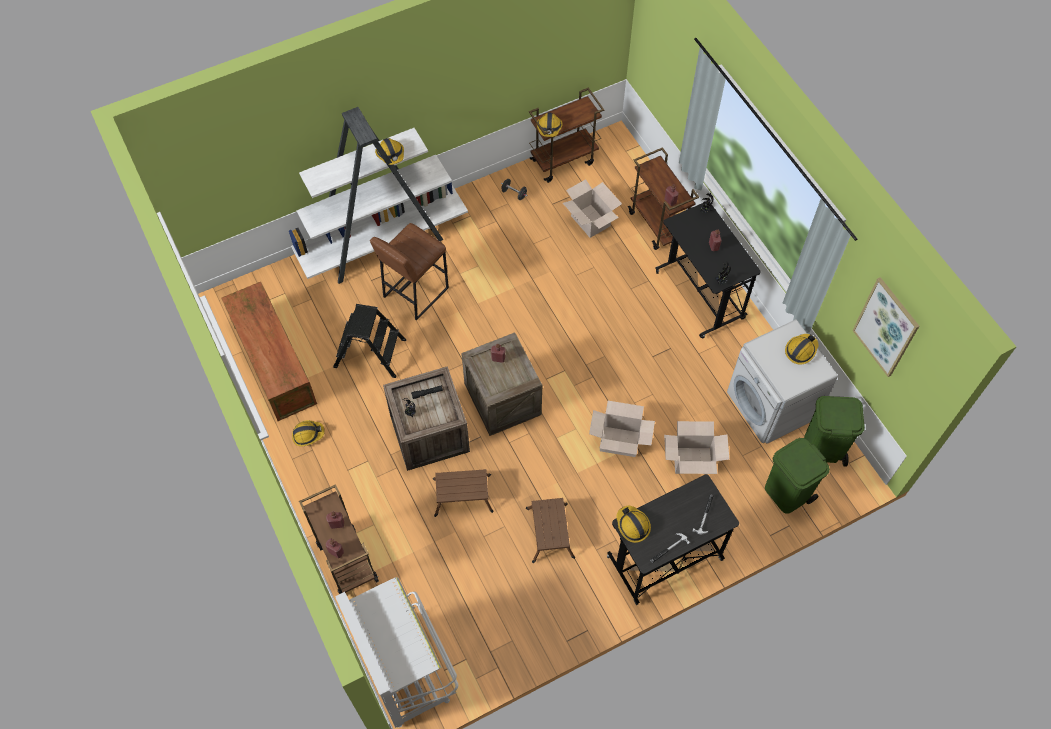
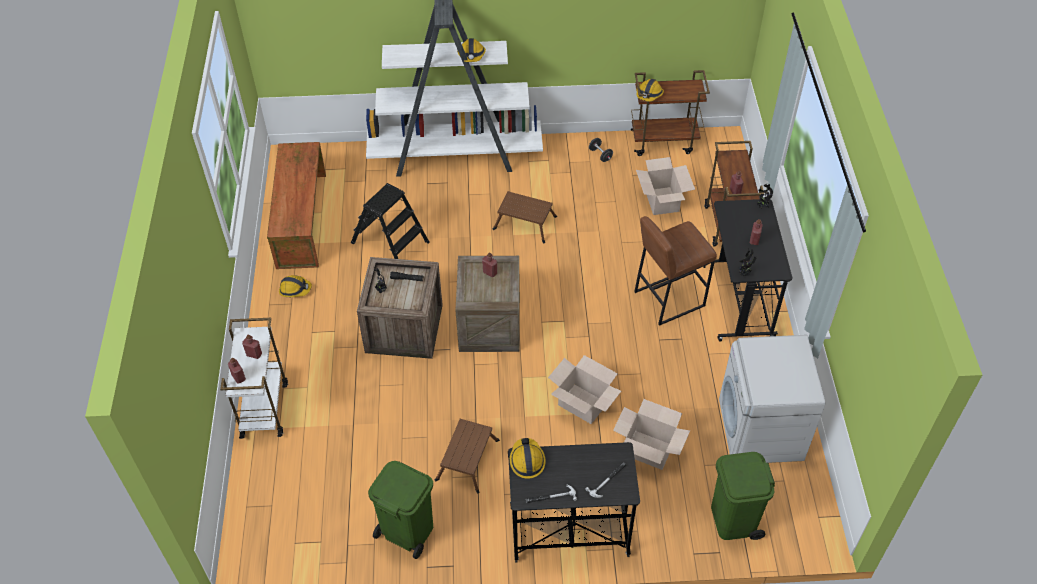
camera: 25 degrees right, 10 degrees down
(346, 559) = (265, 408): brown cart -> white cart
(407, 667) = (262, 525): white shoe rack -> none
(415, 293) = (460, 207): brown stool -> brown stool (668, 299)
(462, 495) = (403, 393): brown step ladder -> brown step ladder (524, 222)
(801, 350) = (796, 365): hard hat -> none
(822, 448) = (795, 491): green trash can -> green trash can (407, 530)
(886, 327) = (877, 347): picture -> none

